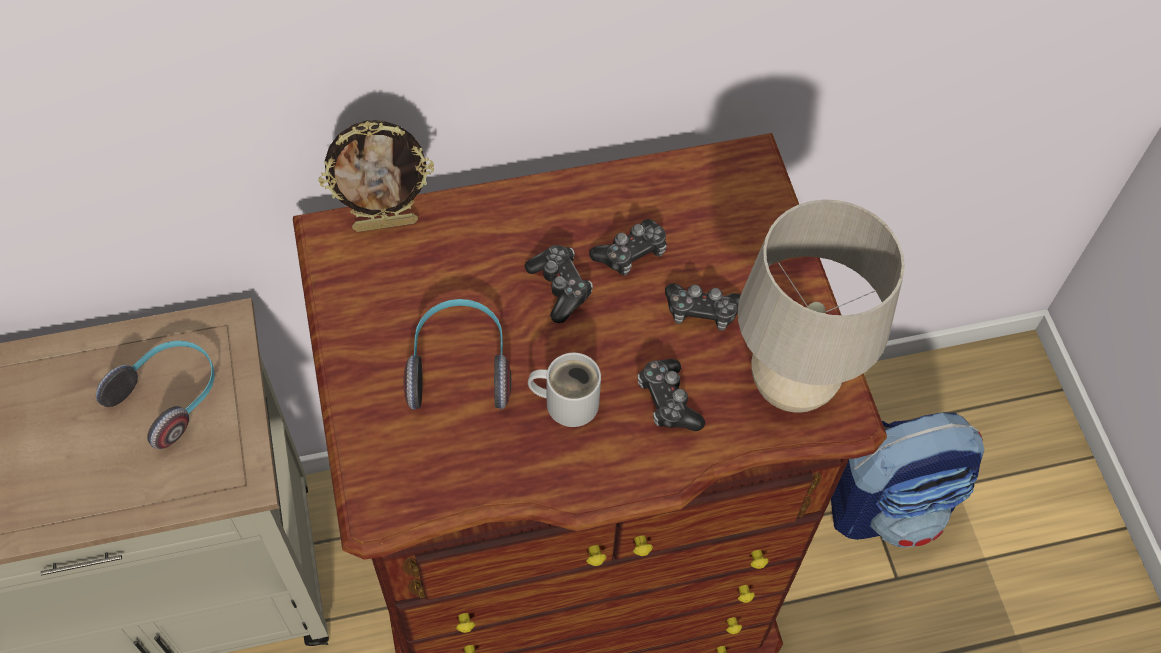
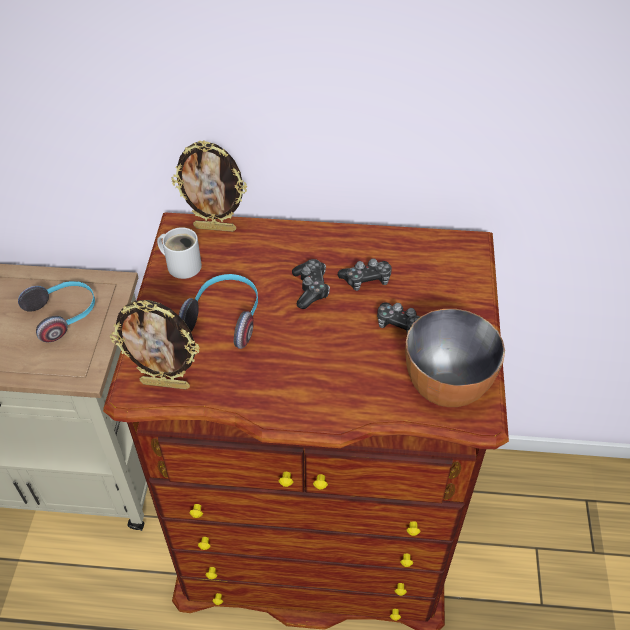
camera: 20 degrees right, 10 degrees down
(419, 488) = (166, 384): none -> picture frame
(567, 400) = (287, 356): white mug -> white mug (182, 264)
(668, 401) = (355, 374): game controller -> none
(790, 385) = (446, 386): beige table lamp -> bowl
(890, 505) = (551, 552): backpack -> none

